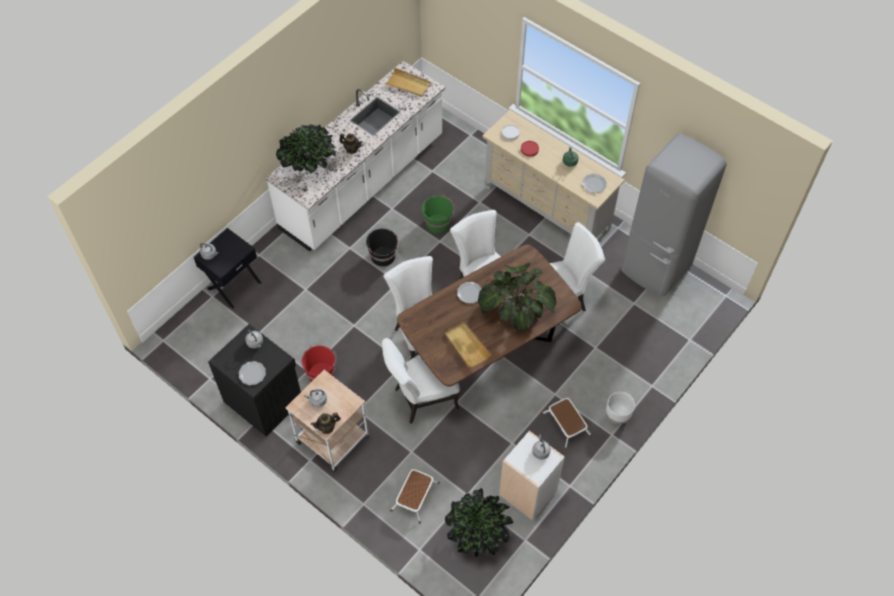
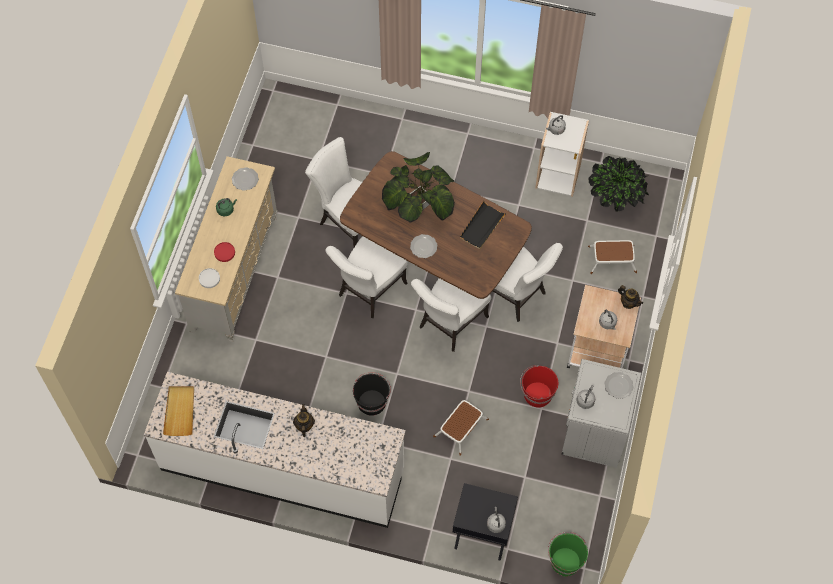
camera: 115 degrees left, 5 degrees up
(264, 400) = (593, 431): black washing machine -> white washing machine
(309, 168) = (351, 456): potted plant -> none
(438, 223) = (303, 368): green bucket -> green bucket (565, 561)
(466, 345) = (482, 226): beige tray -> black tray
(566, 424) = (477, 170): brown step ladder -> brown step ladder (461, 428)
(617, 416) = (446, 135): white planter -> none
(655, 269) = (268, 155): grey fridge -> none

